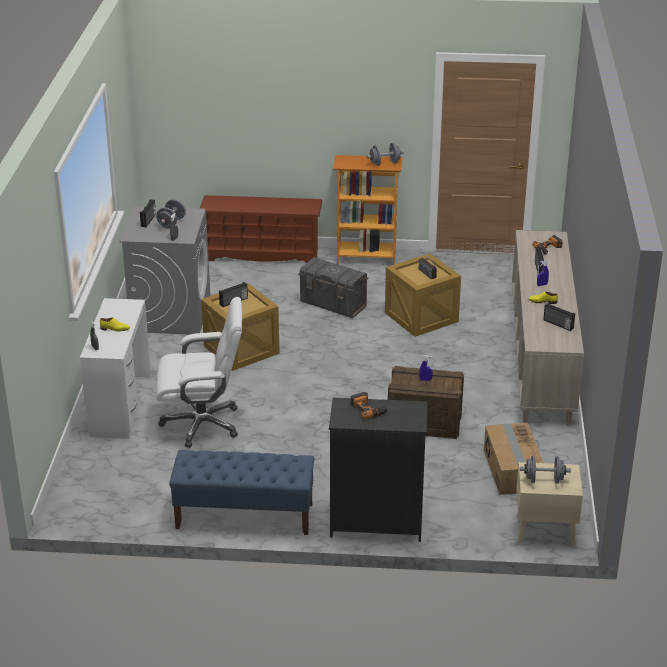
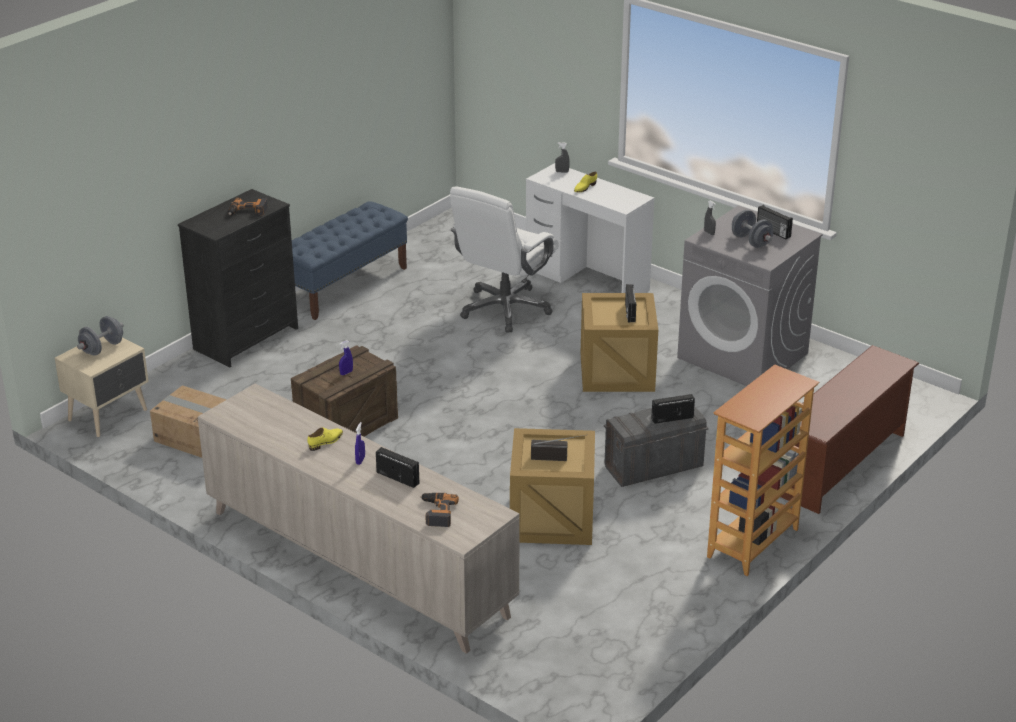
camera: 125 degrees right, 0 degrees up
(384, 163) = (748, 408): grey dumbbell -> none
(558, 324) = (268, 427): radio -> radio (672, 418)

